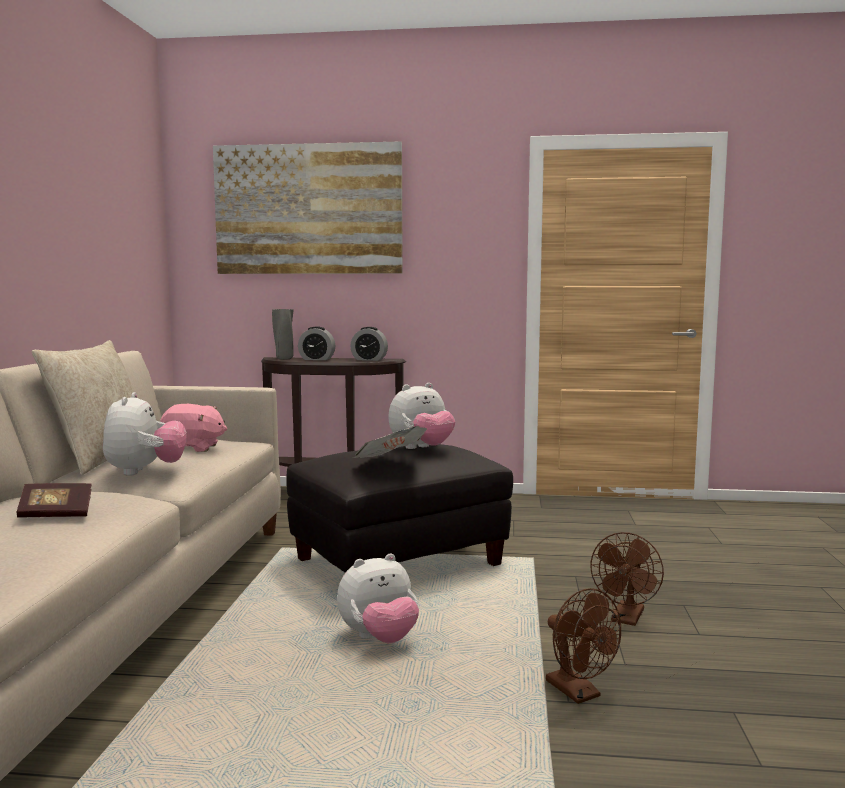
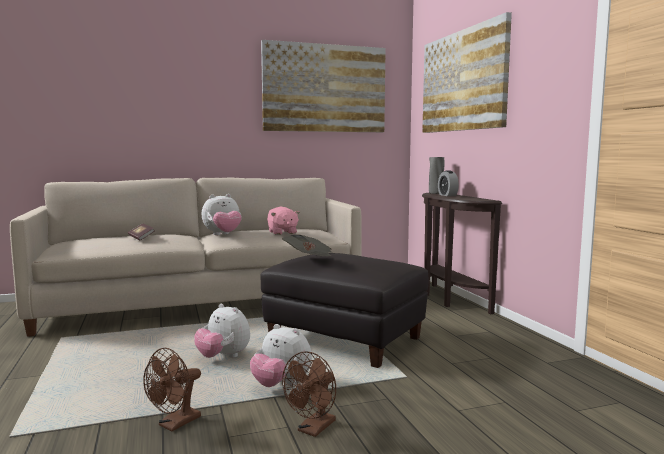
camera: 65 degrees right, 0 degrees up
(90, 192) = (324, 88): none -> picture
(101, 459) = (245, 229): beige pillow -> none
(369, 359) = (472, 198): alarm clock -> none
(422, 448) = (362, 260): plush toy -> plush toy (281, 385)
(626, 619) = (313, 429): brown fan -> brown fan turned 60 degrees counterclockwise

